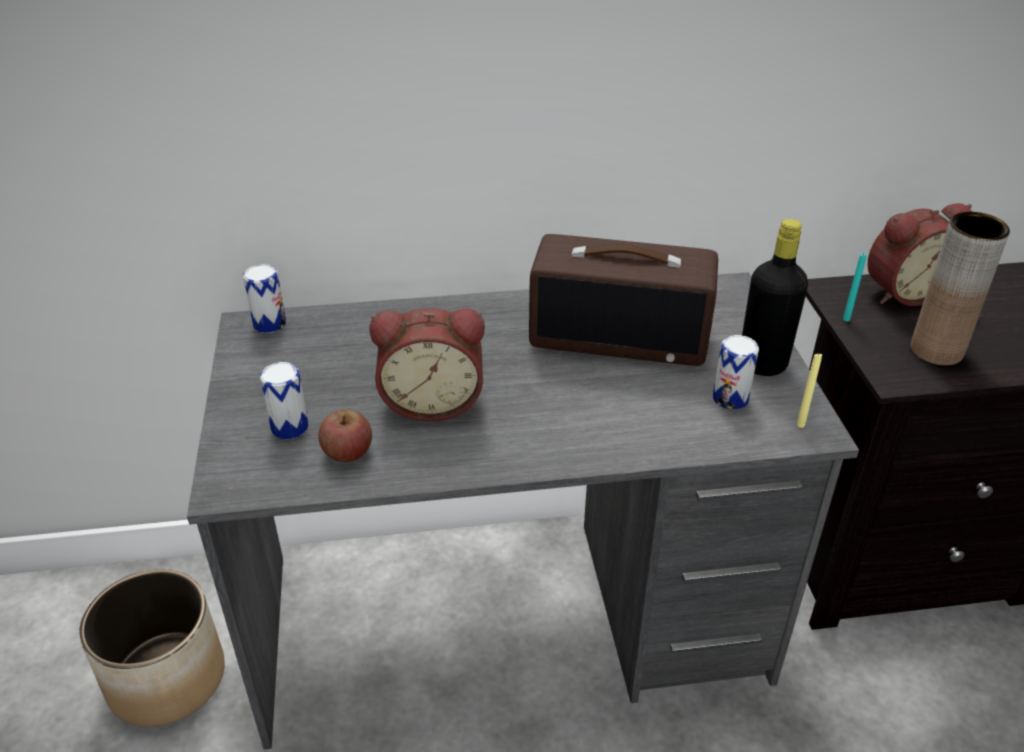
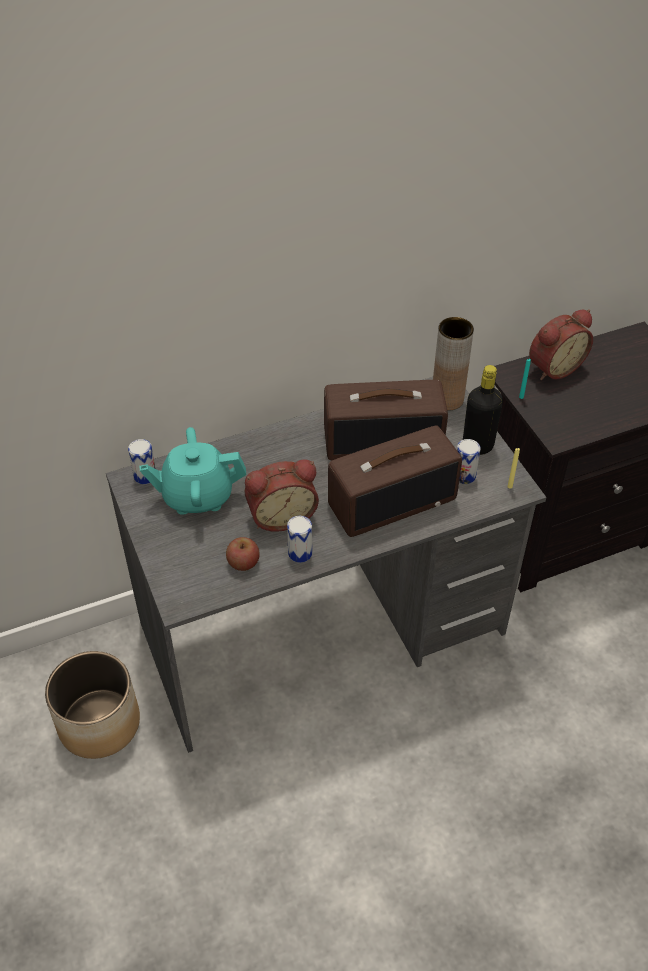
camera: 15 degrees left, 10 degrees up
(289, 427) = (198, 552): can -> can (300, 553)
(326, 358) = (197, 496): none -> turquoise teapot
(607, 412) = (392, 500): none -> radio
(936, 351) = (580, 412): brown vase -> brown vase (447, 399)

